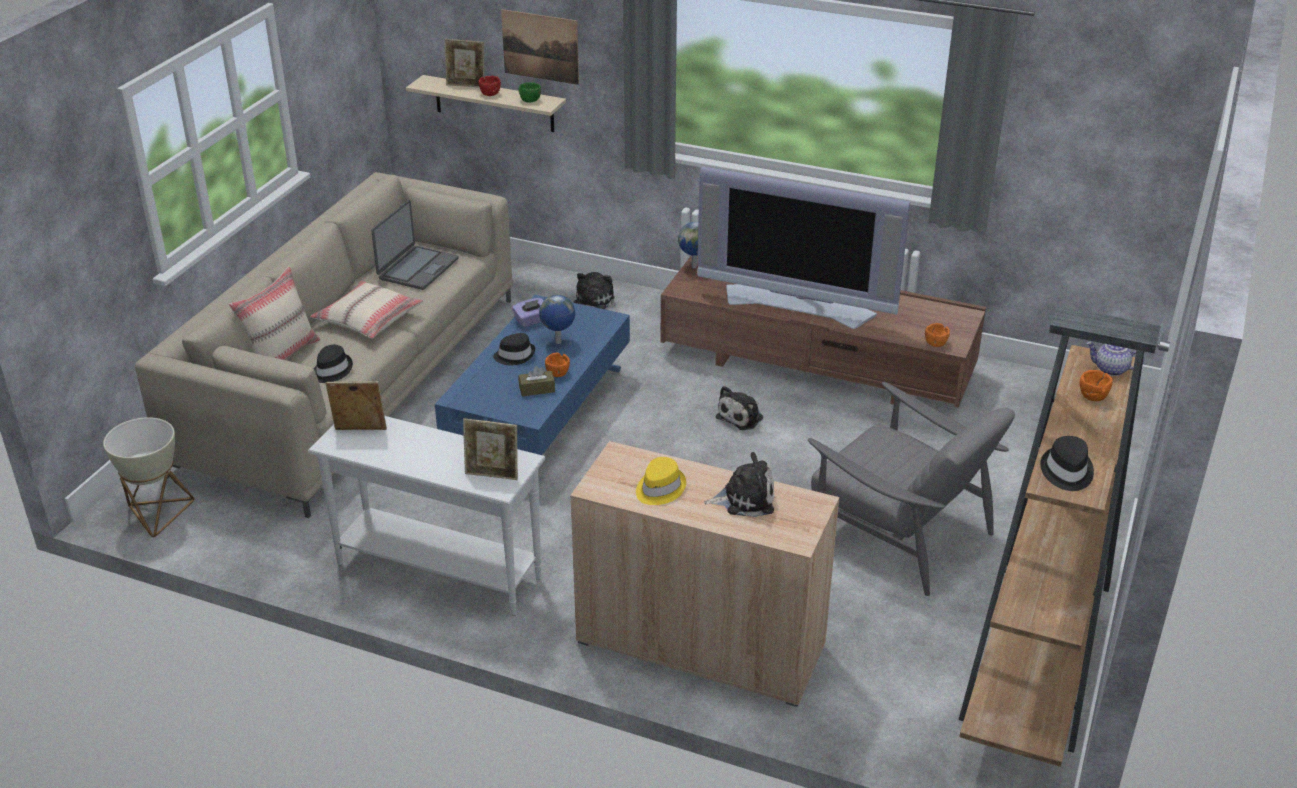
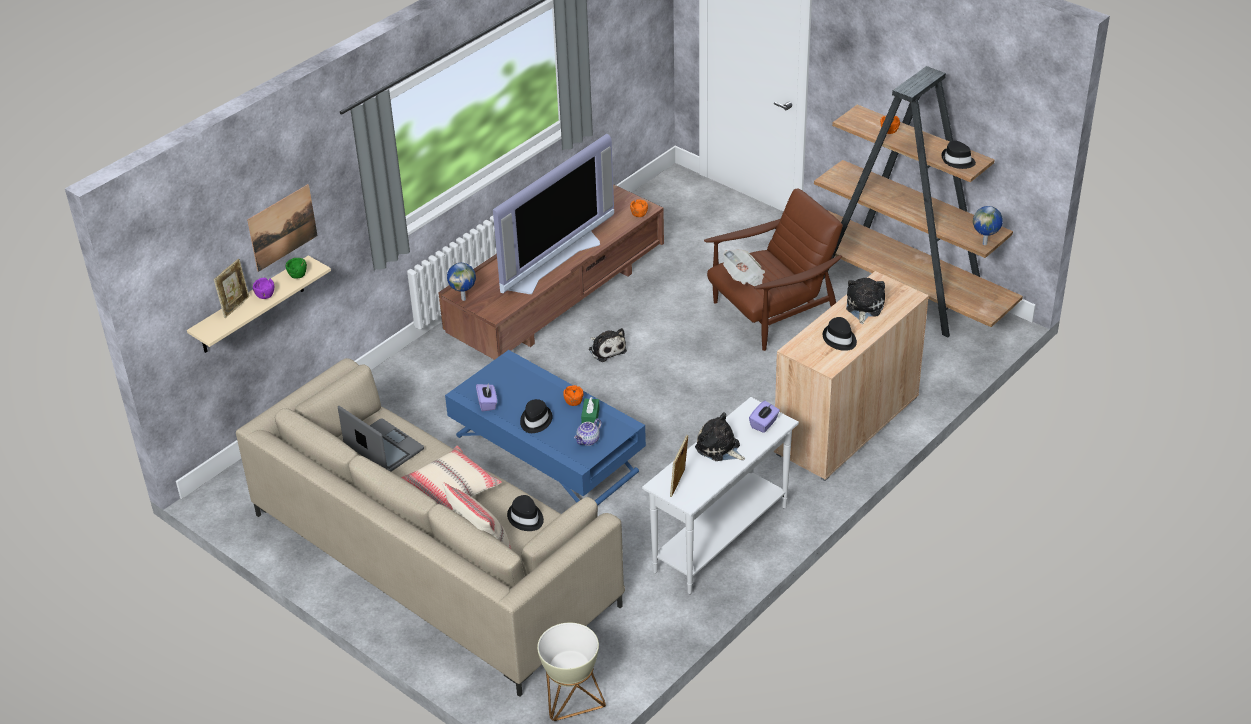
camera: 70 degrees left, 5 degrees up
(490, 93) = (265, 295): red bowl -> purple bowl
(492, 475) = (764, 424): picture frame -> purple tissue box
(537, 389) = (590, 416): brown tissue box -> green tissue box
(558, 342) = (529, 394): globe -> globe (985, 243)
(592, 302) = (394, 394): plush toy -> plush toy (719, 448)
(659, 488) = (839, 339): yellow hat -> black hat
(865, 448) = (744, 278): none -> newspaper
(899, 533) = (772, 312): grey armchair -> brown armchair
(1110, 370) = (865, 117): teapot -> teapot (588, 441)

